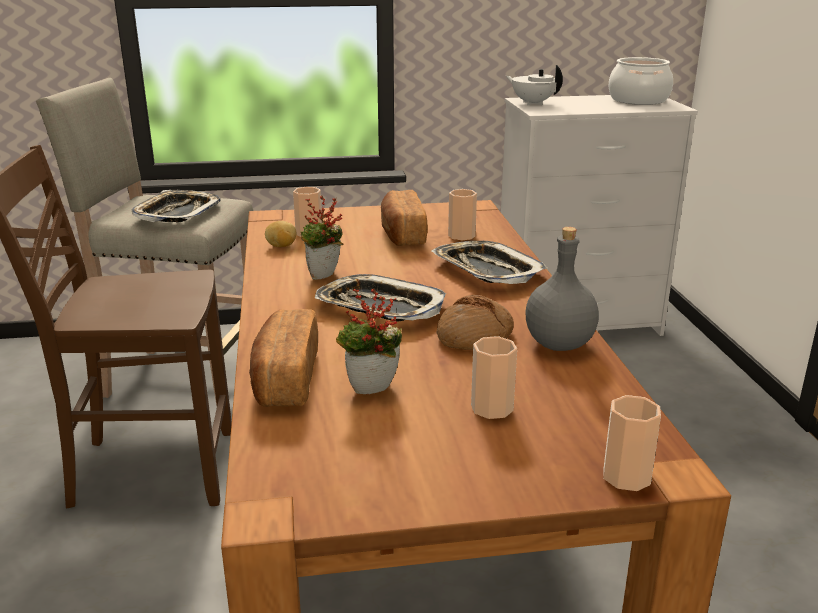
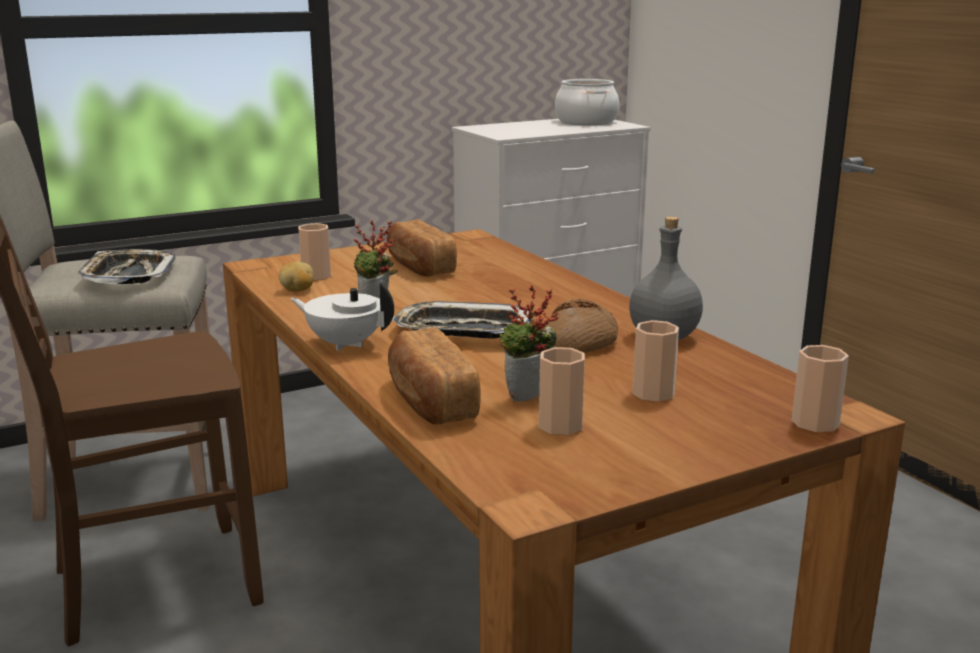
camera: 20 degrees left, 5 degrees down
(461, 236) = (482, 262): cup -> cup (560, 426)
(487, 270) = (537, 288): tray -> none
(532, 103) = (487, 129): white teapot -> white teapot (345, 344)

